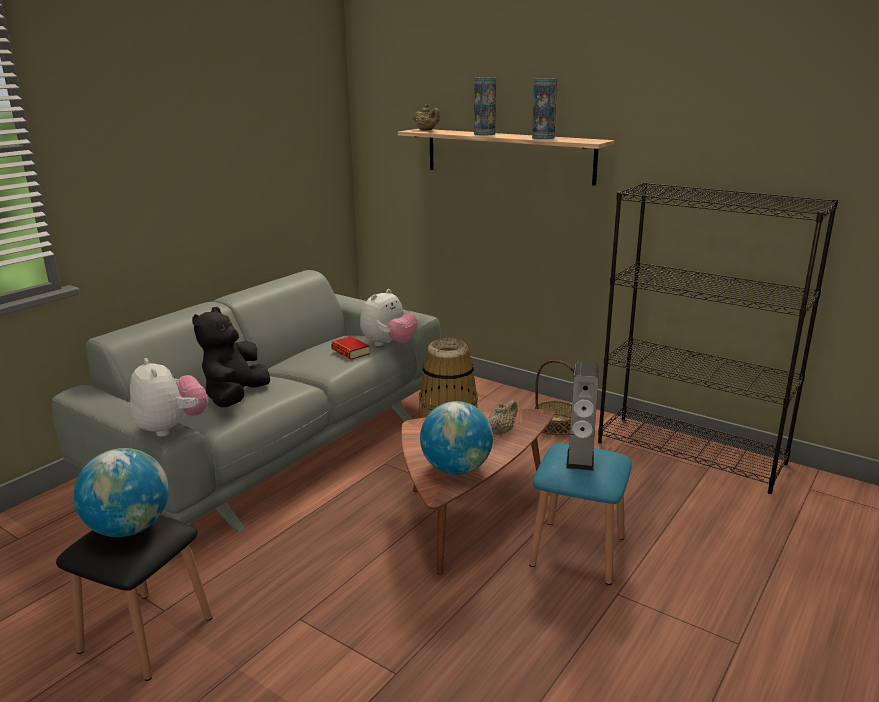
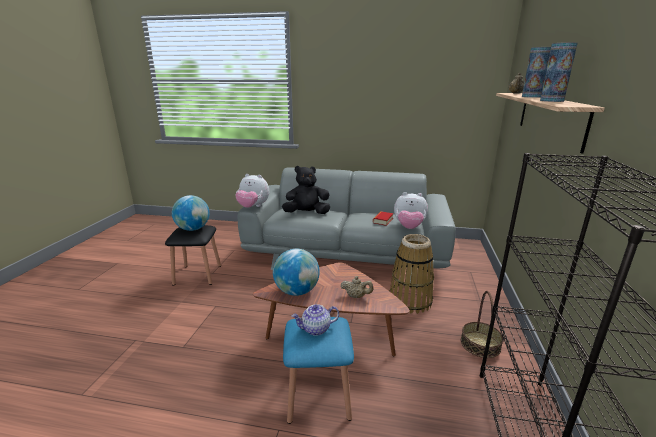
camera: 65 degrees right, 0 degrees up
(171, 428) = (253, 207): plush toy -> plush toy turned 75 degrees clockwise
(580, 459) = (315, 329): speaker -> teapot

